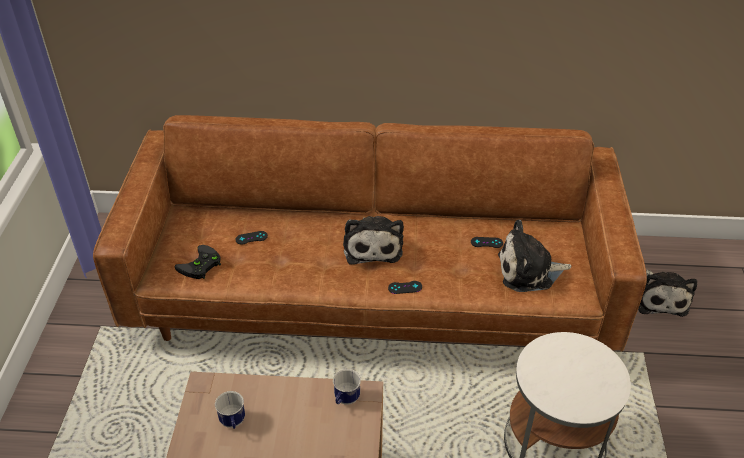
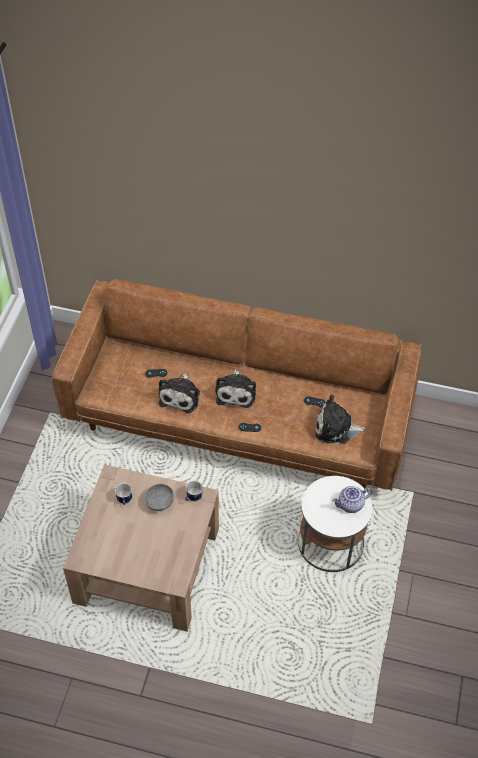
camera: 10 degrees right, 10 degrees up
(200, 266) = (119, 390): black game controller -> none
(291, 416) = (159, 502): none -> grey bowl
(594, 371) = (350, 505): none -> teapot
(659, 298) = (442, 453): plush toy -> plush toy (181, 396)

